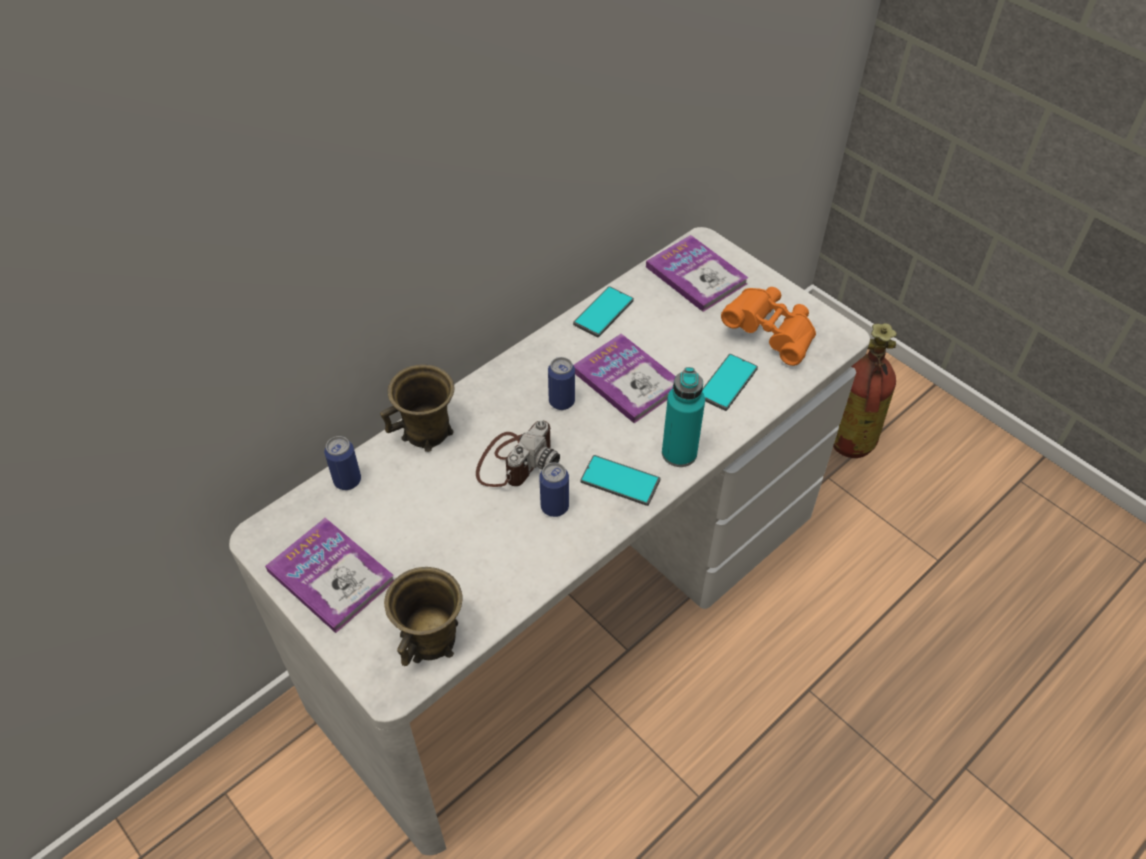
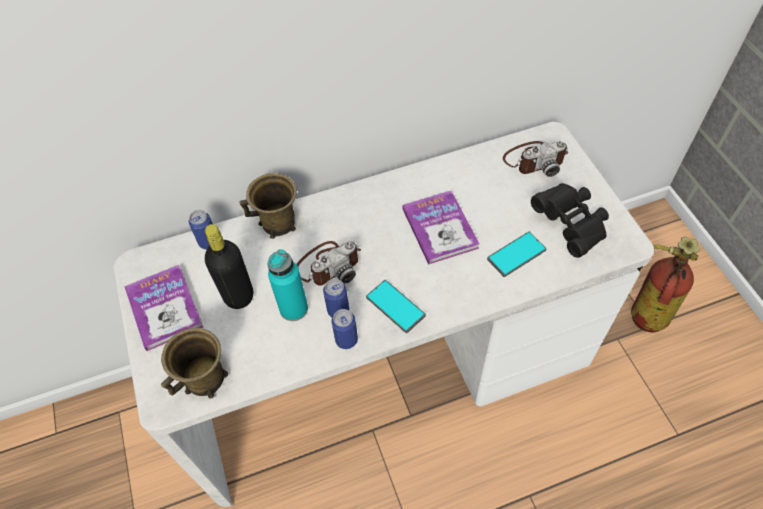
camera: 25 degrees right, 5 degrees up
(421, 530) = (238, 295): none -> black bottle
(561, 402) = (383, 230): can -> can (346, 340)
(603, 312) = (448, 170): phone -> none
(679, 453) = (450, 299): turquoise bottle -> turquoise bottle (293, 308)
(696, 275) = (534, 160): book -> camera
(770, 334) = (571, 225): orange binoculars -> black binoculars

